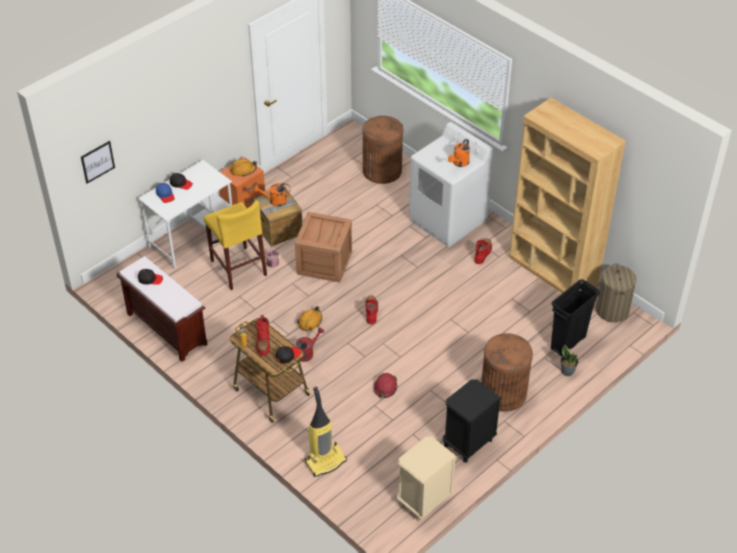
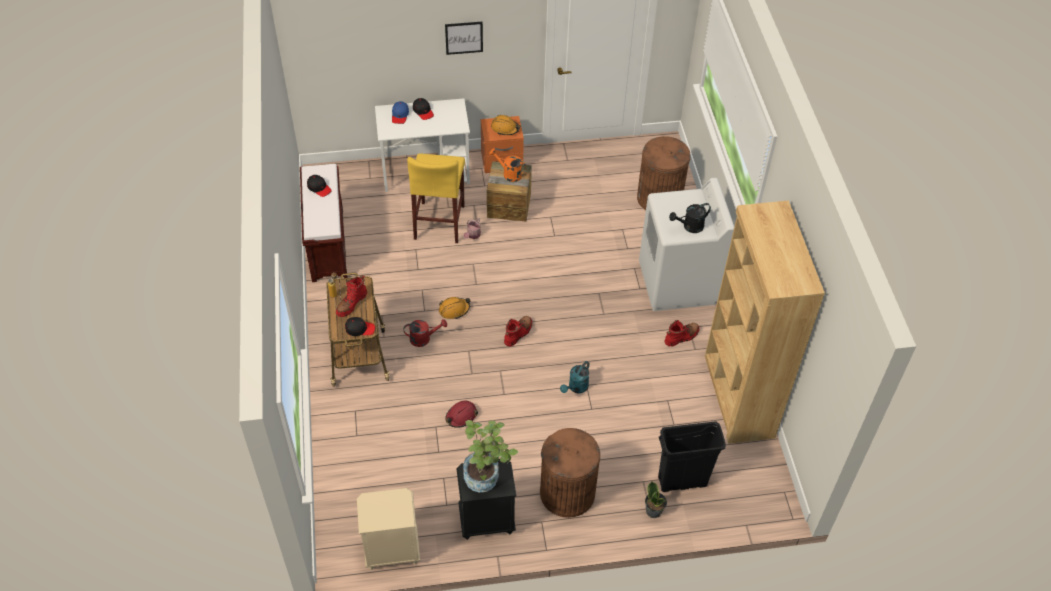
camera: 35 degrees right, 5 degrees up
(97, 162) = (329, 50): picture -> picture (464, 37)
(324, 263) = (520, 260): crate -> none
(325, 461) = (343, 452): vacuum cleaner -> none
(445, 324) = (576, 388): none -> turquoise watering can
(459, 163) = (690, 227): orange watering can -> black watering can
(472, 397) = (486, 477): none -> potted plant
(612, 310) = (762, 476): laundry basket -> none

